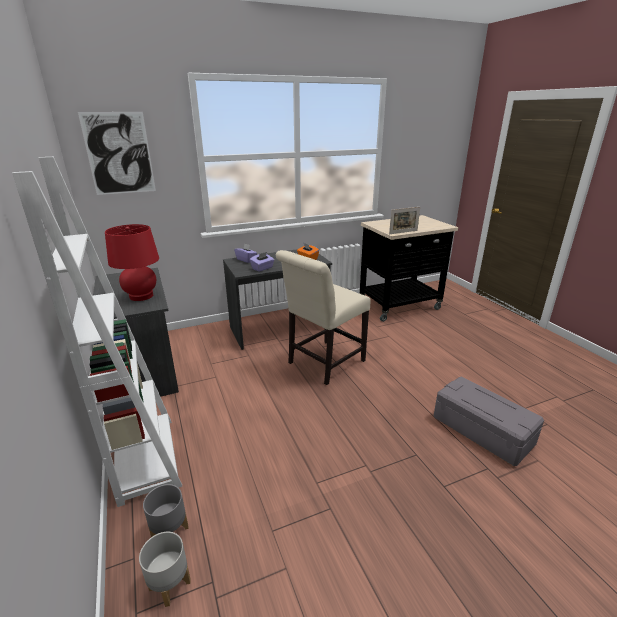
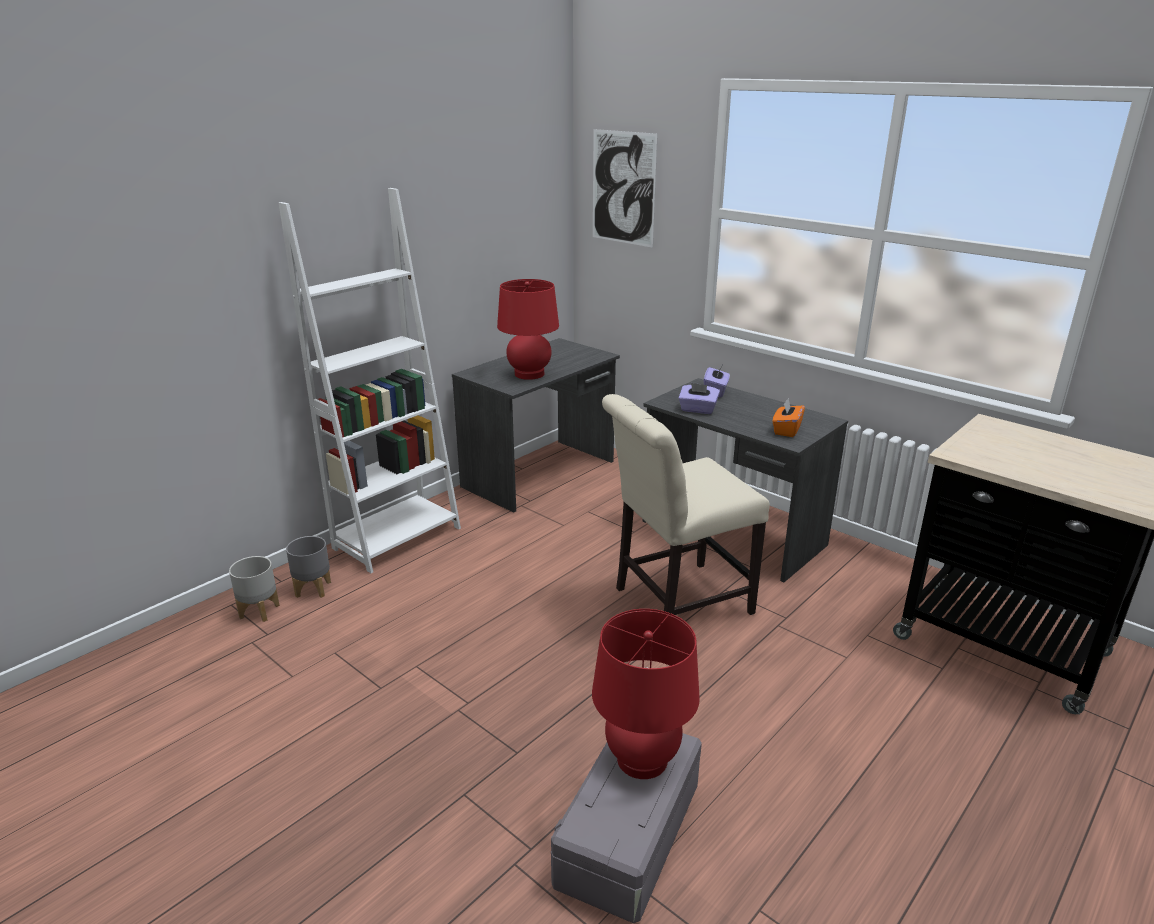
camera: 65 degrees right, 0 degrees up
(322, 363) = (674, 602): beige chair -> beige chair turned 45 degrees counterclockwise
(403, 232) = (978, 462): picture frame -> none
(474, 395) = (642, 759): none -> red table lamp

